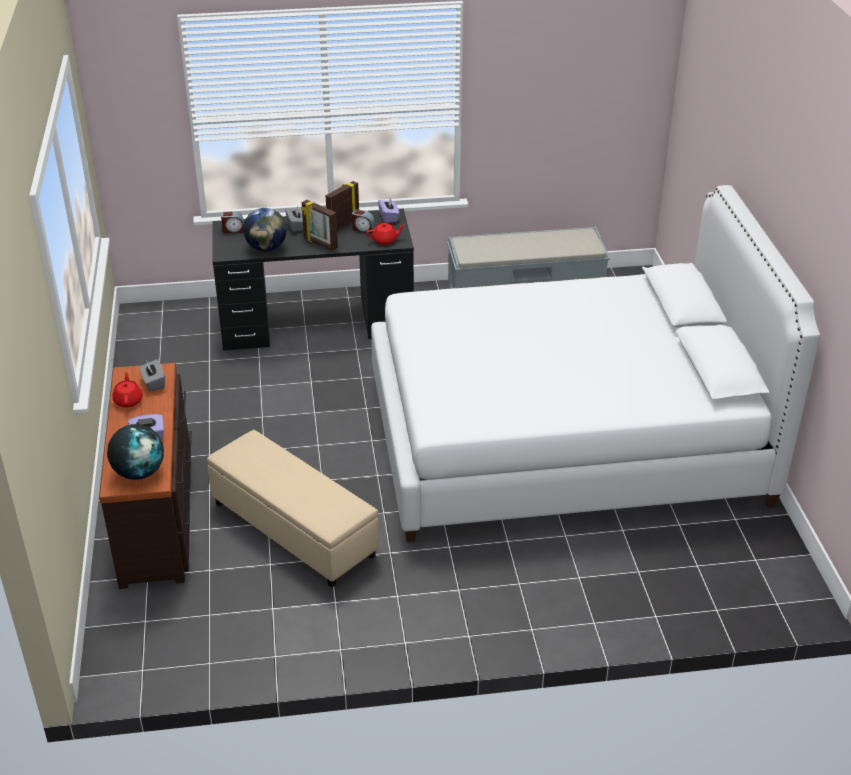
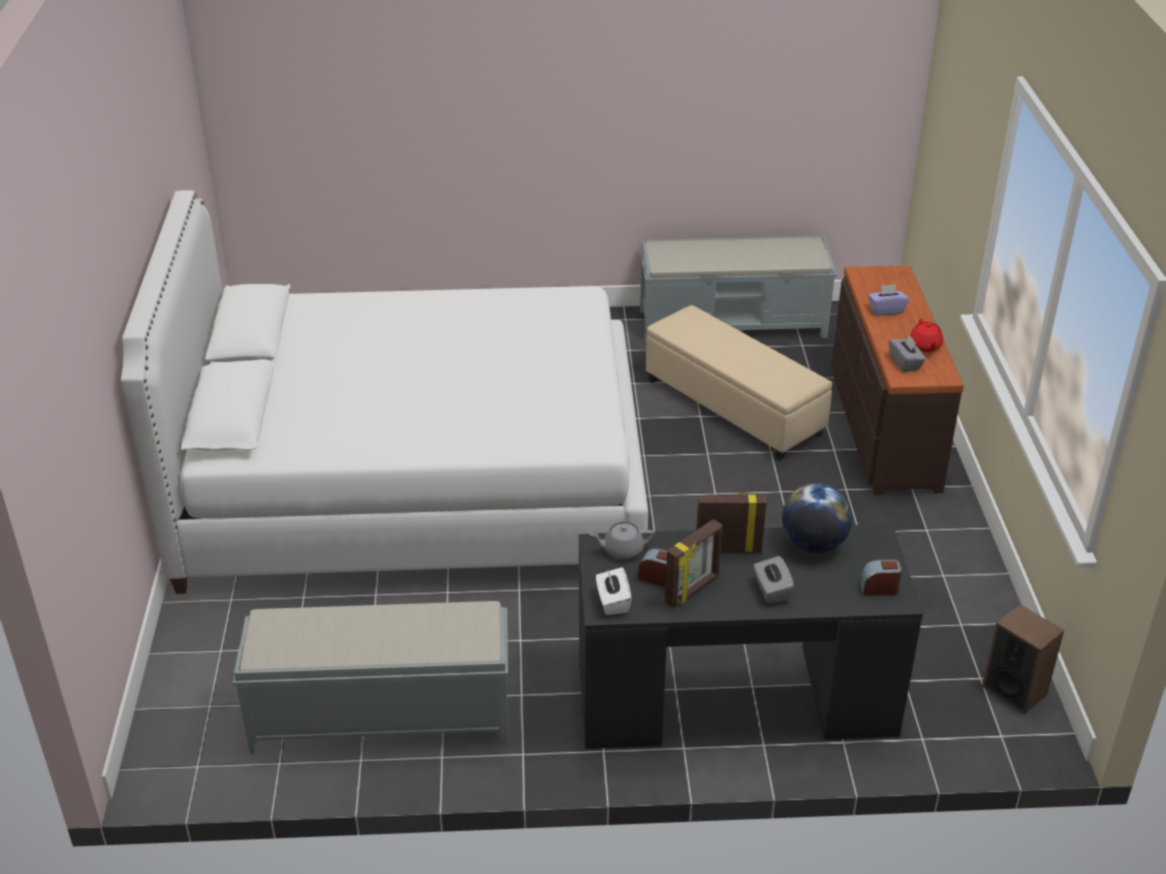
camera: 175 degrees left, 0 degrees up
(139, 472) = (880, 281): globe -> none
(142, 332) = (1014, 690): none -> speaker
(280, 644) = (733, 323): none -> grey bench
(320, 243) = (728, 549): picture frame -> picture frame turned 45 degrees counterclockwise
(385, 240) = (622, 550): red teapot -> grey teapot
(389, 217) = (612, 602): purple tissue box -> white tissue box

